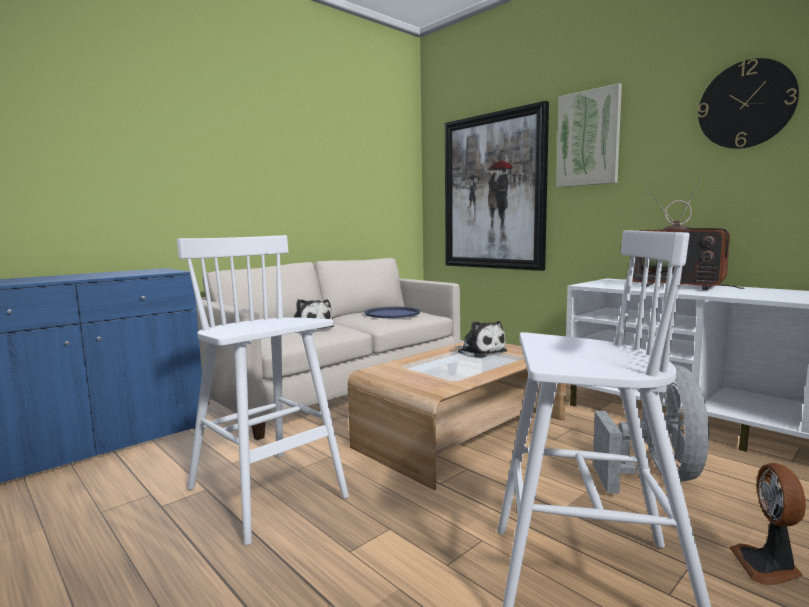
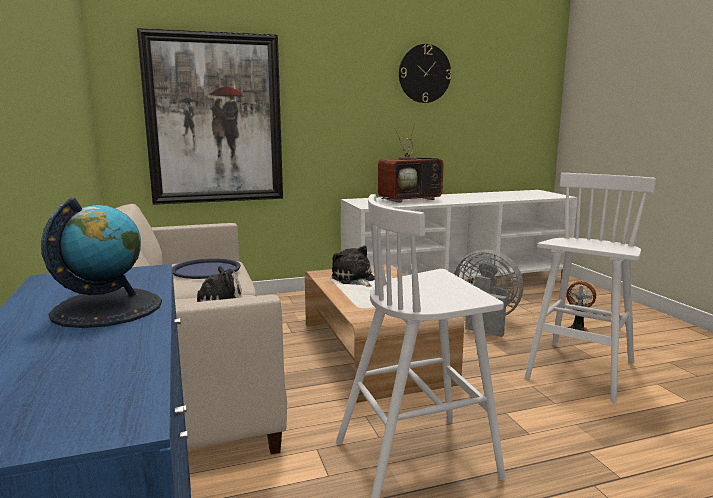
camera: 65 degrees left, 5 degrees up
(97, 275) = (107, 308): none -> globe
(480, 352) = (354, 279): plush toy -> plush toy turned 105 degrees counterclockwise
(588, 138) = (317, 78): picture -> none

